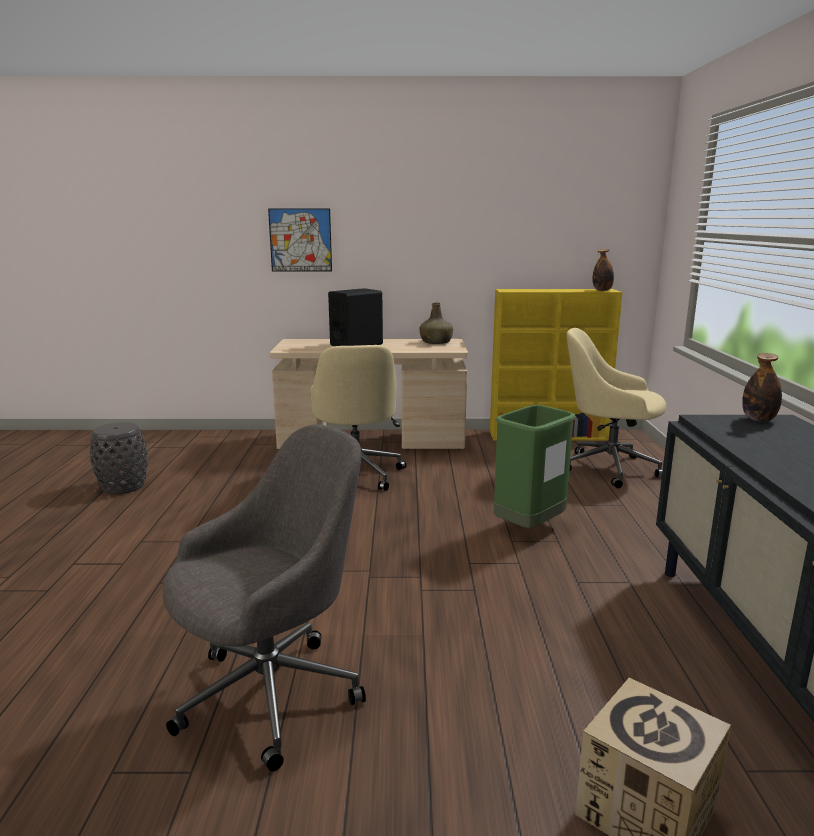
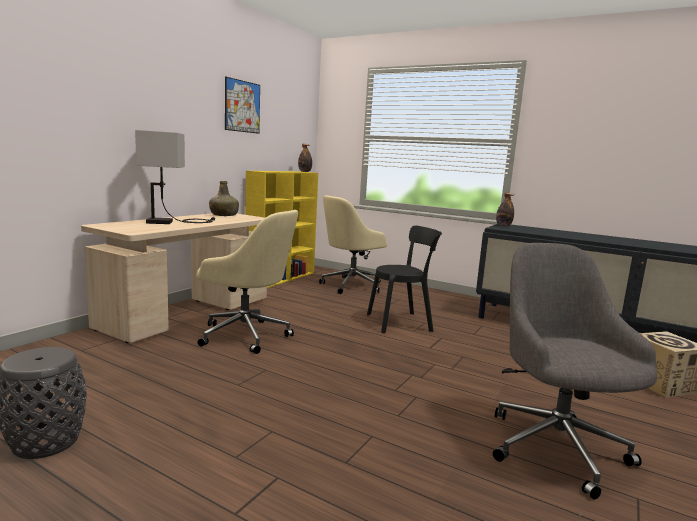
camera: 60 degrees left, 5 degrees down
(300, 240) = (93, 115): picture -> picture (242, 106)
(356, 345) = (177, 222): black speaker -> table lamp
(529, 528) = (402, 322): green trash can -> black chair

